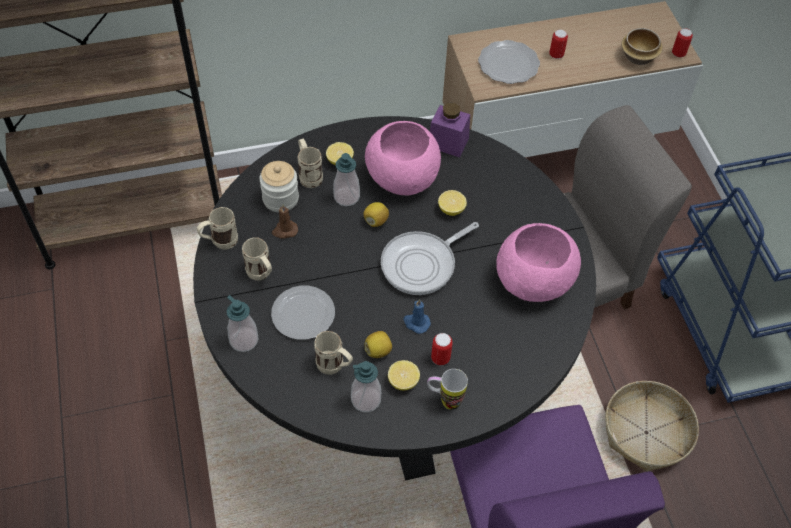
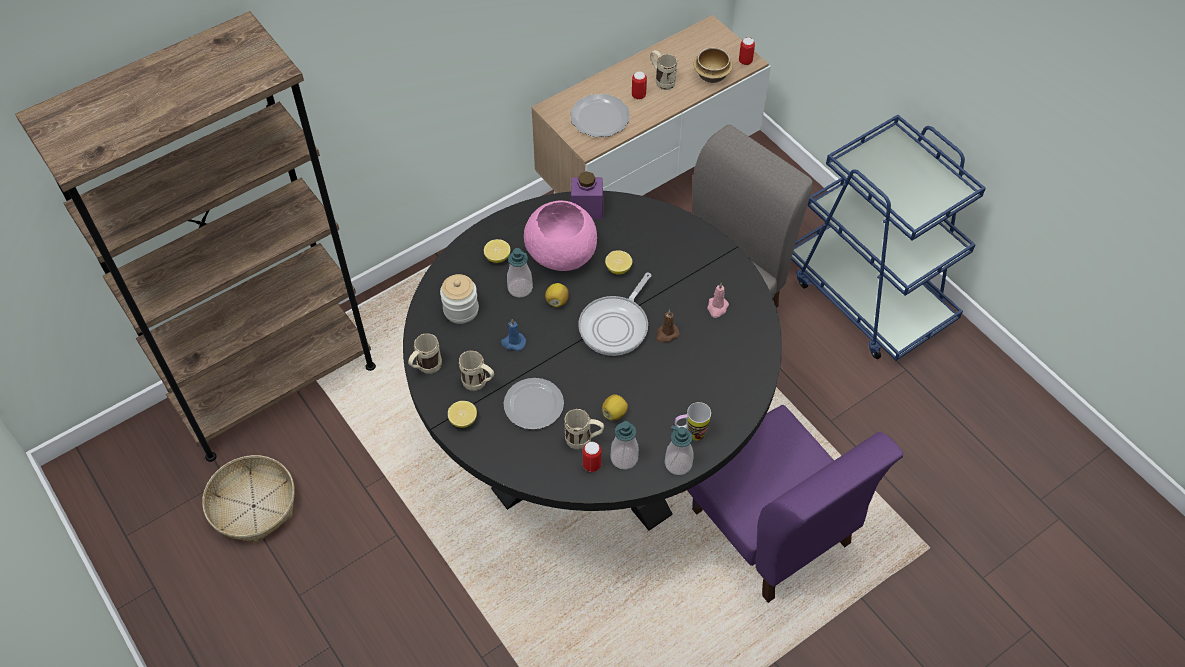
camera: 20 degrees left, 0 degrees up
(244, 340) = (492, 446): soap dispenser -> soap dispenser (678, 463)
(284, 231) = (479, 337): brown candle -> brown candle (666, 334)
(309, 174) = (475, 279): beige mug -> beige mug (661, 80)
(403, 381) = (648, 431): lemon -> lemon (463, 420)
(416, 323) = (635, 378): blue candle -> blue candle (513, 342)
(440, 358) = (670, 400): can -> can (592, 465)
(533, 281) = (717, 308): pink bowl -> pink candle
(646, 433) = (837, 412): basket -> basket (254, 506)

